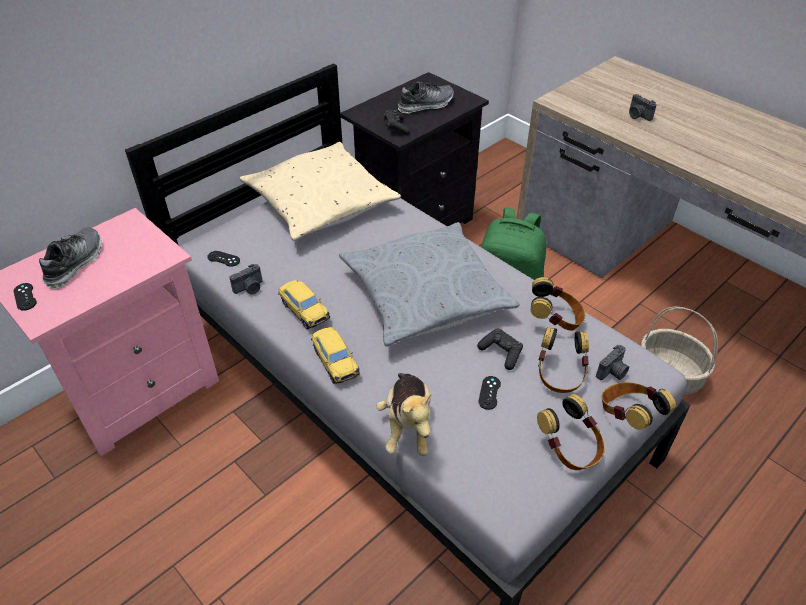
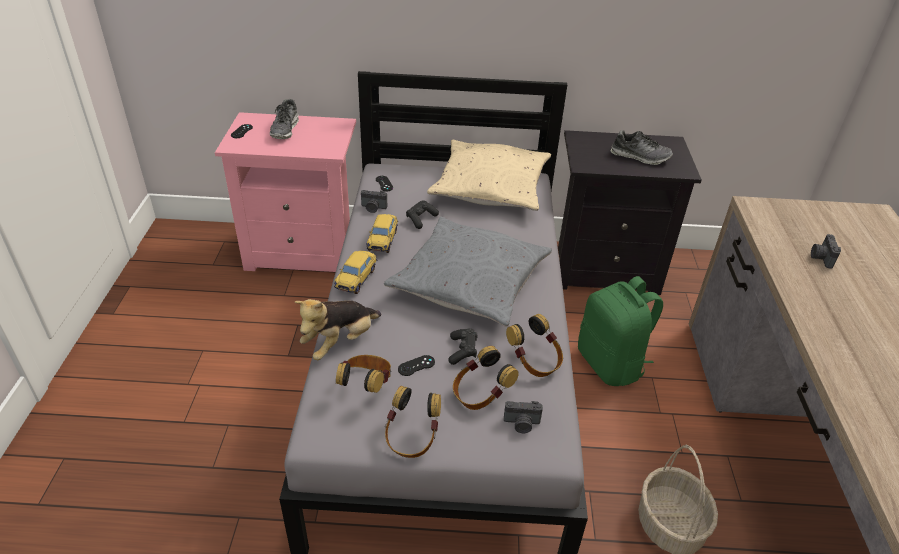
camera: 45 degrees right, 5 degrees down
(75, 263) = (285, 129): shoe -> shoe turned 120 degrees clockwise
(396, 128) = (589, 159): black game controller -> black game controller (421, 219)
(628, 416) = (485, 456): headphones -> headphones (366, 385)

